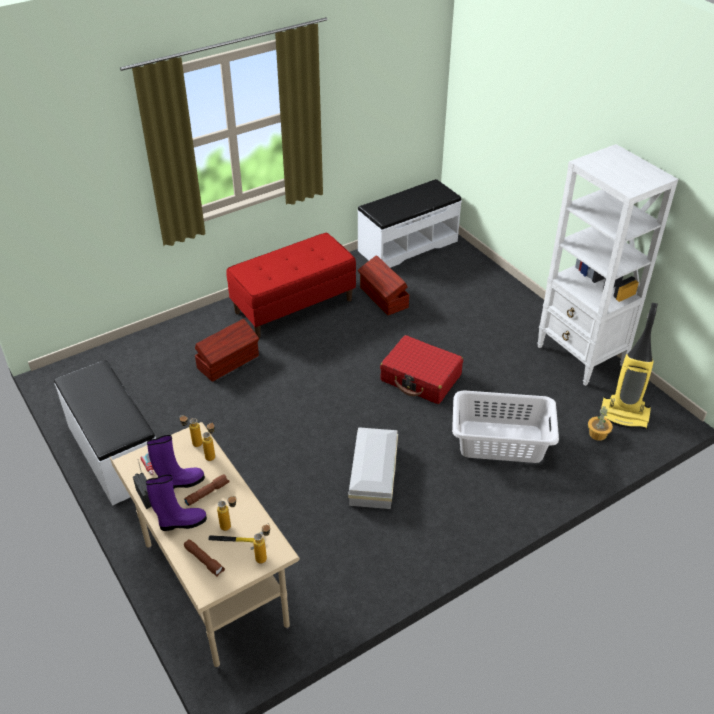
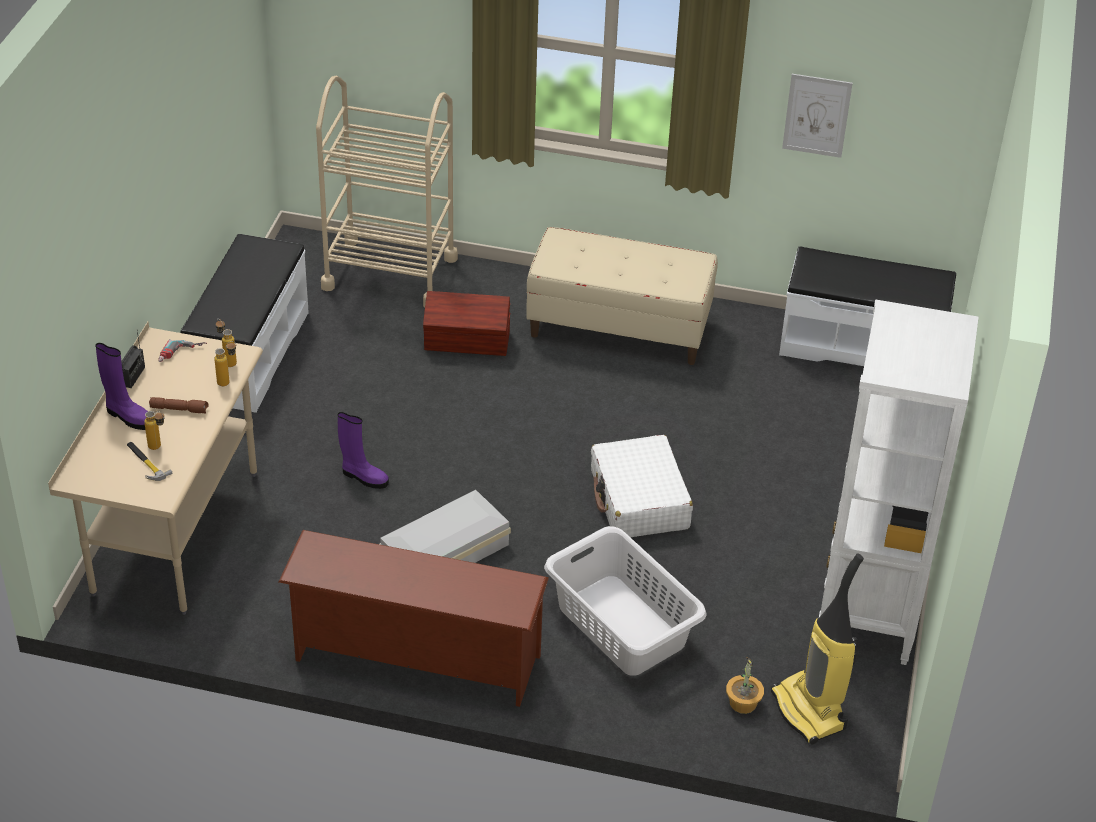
camera: 45 degrees right, 0 degrees up
(135, 355) = (390, 272): none -> beige cart
(180, 483) = (172, 385): purple boot -> purple boot (363, 477)
(204, 560) = (103, 458): brown flashlight -> none
(264, 556) = (148, 491): bottle -> none
(293, 306) = (619, 328): red bench -> beige bench
(356, 118) = (816, 115): none -> picture
(383, 298) = (734, 387): brown storage box -> none
(421, 378) = (639, 500): red suitcase -> white suitcase
(440, 541) = (414, 659): none -> brown shoe rack

